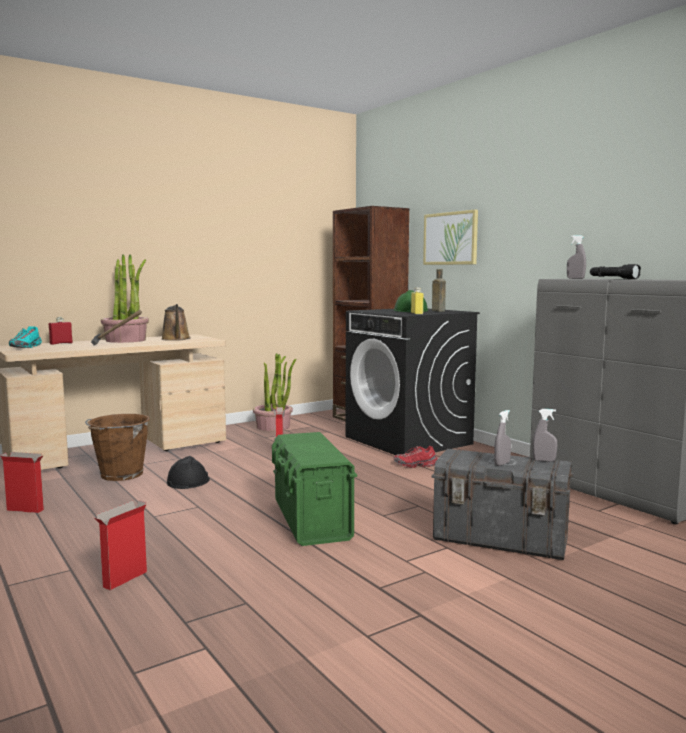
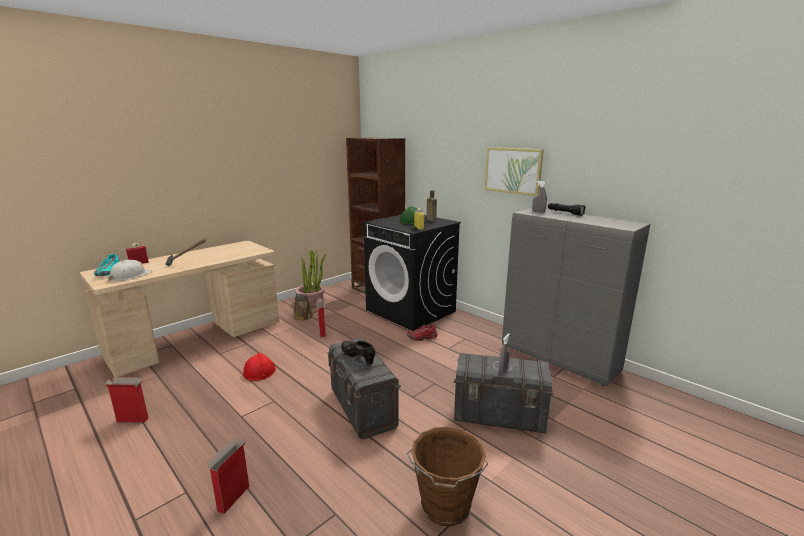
camera: 10 degrees left, 10 degrees up
(48, 349) = (130, 276): none -> white hard hat
(120, 475) = (204, 368): brown bucket -> brown bucket (445, 507)
(126, 340) = (193, 255): potted plant -> none
(176, 339) = (234, 251): brown watering can -> brown watering can (303, 317)
(188, 481) = (259, 371): black hard hat -> red hard hat
(308, 445) = (358, 358): none -> black shoe
(311, 520) = (362, 408): green storage box -> grey storage box
(450, 238) = (438, 164): picture -> picture (513, 170)
(544, 460) = (530, 363): grey spray bottle -> none

